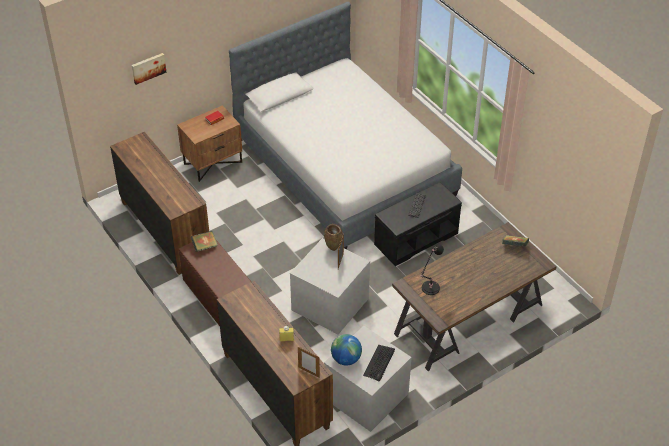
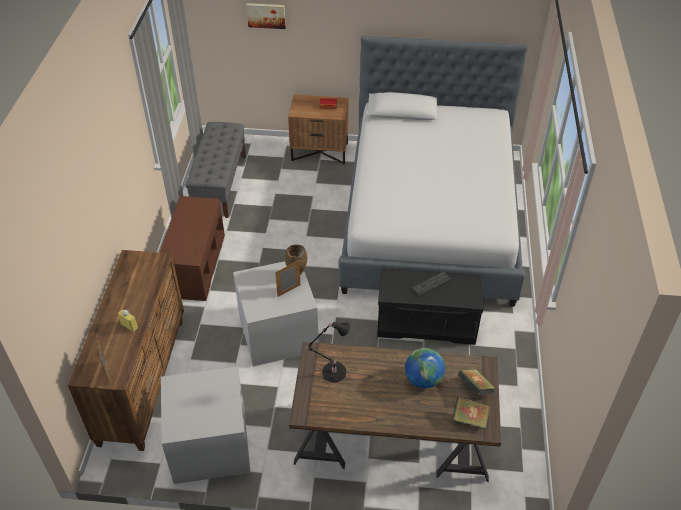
camera: 40 degrees right, 0 degrees up
(165, 230) = (220, 184): brown dresser -> grey bench
(204, 246) = (200, 207): book -> book (469, 419)
(346, 359) = (182, 388): globe -> globe (423, 379)
(379, 363) = (207, 415): keyboard -> none

